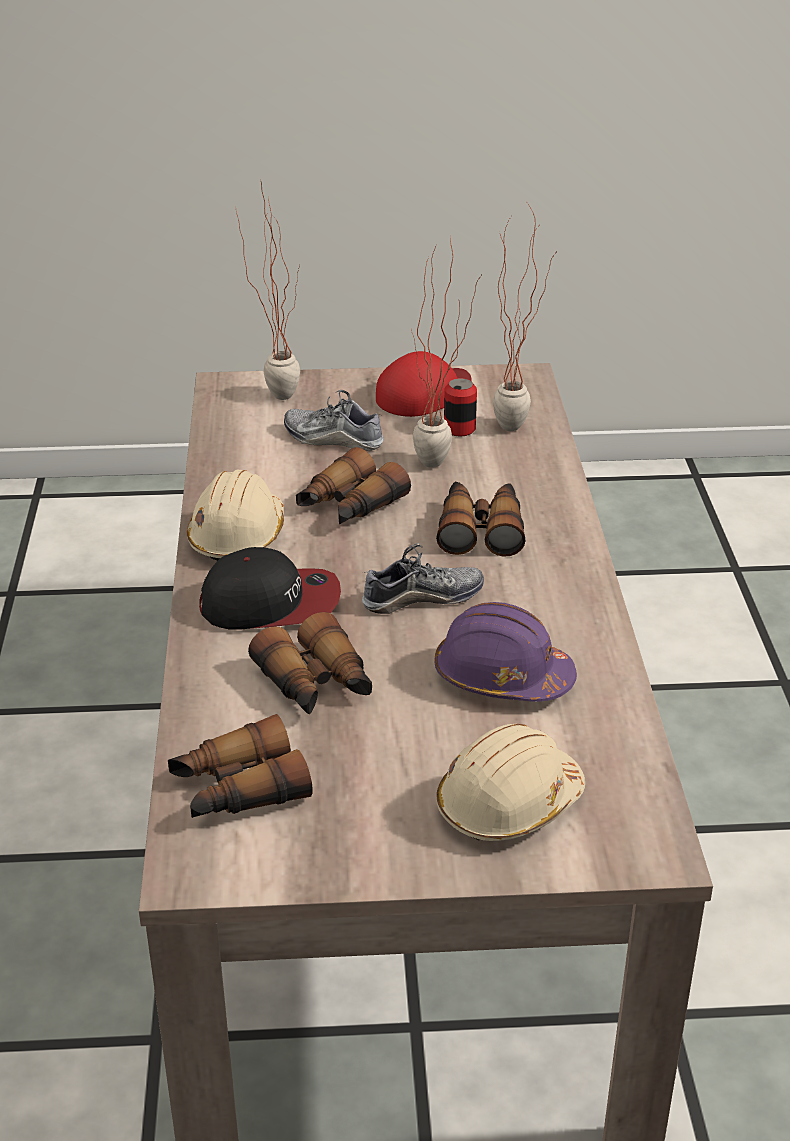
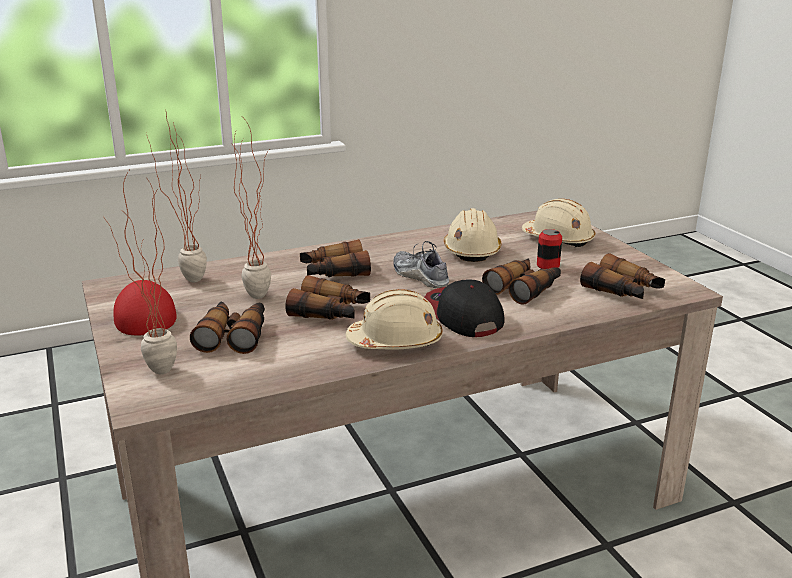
camera: 110 degrees left, 10 degrees down
(333, 438) = (234, 335): shoe -> binoculars
(424, 393) = (144, 315): red cap -> red cap turned 45 degrees clockwise
(459, 429) = (201, 295): can -> can (548, 266)
(502, 677) = (471, 250): purple hard hat -> beige hard hat

